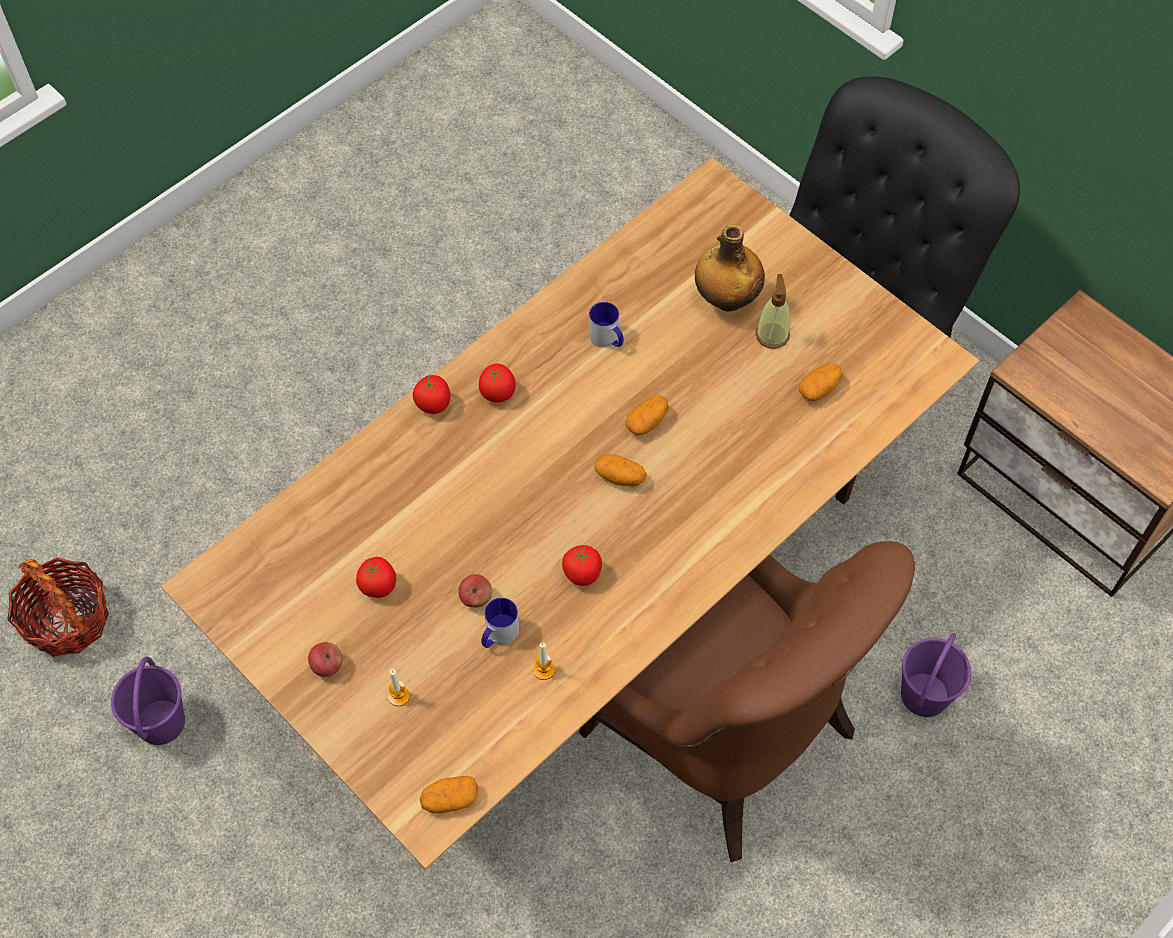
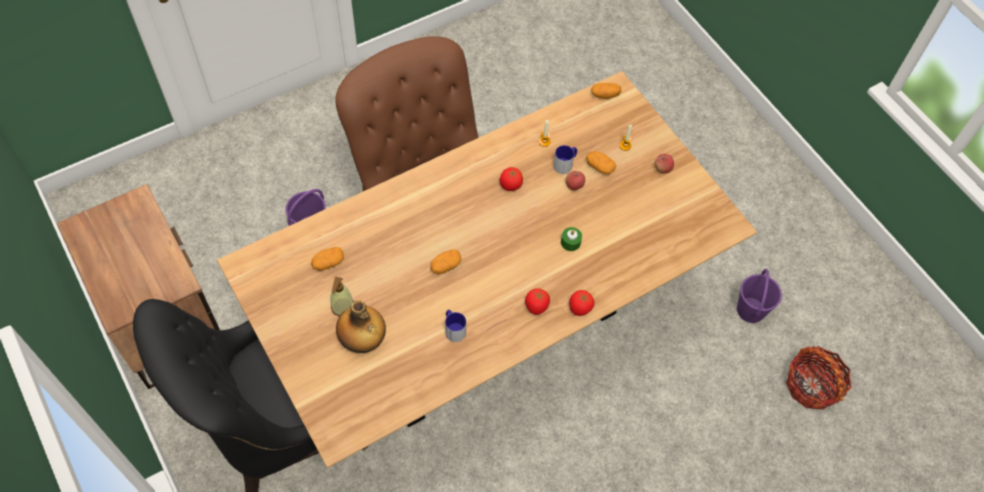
camera: 170 degrees left, 0 degrees up
(378, 586) = (629, 204): tomato -> none
(465, 499) = (570, 242): none -> green candle
(620, 477) = (472, 235): potato -> potato (599, 167)

